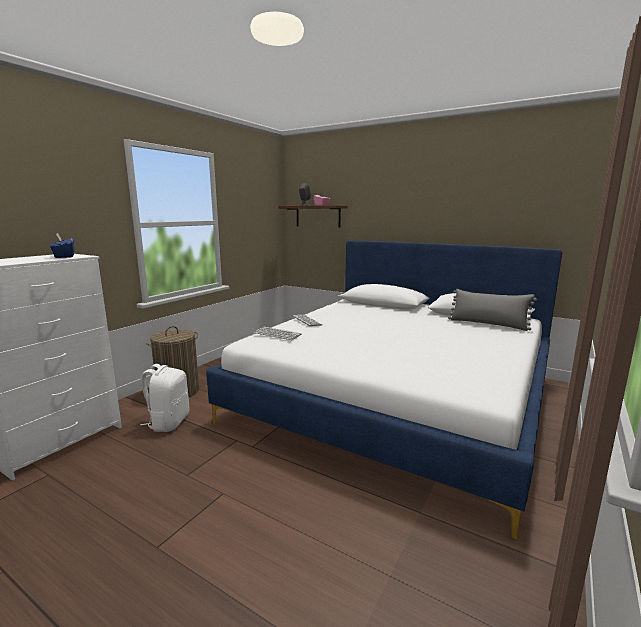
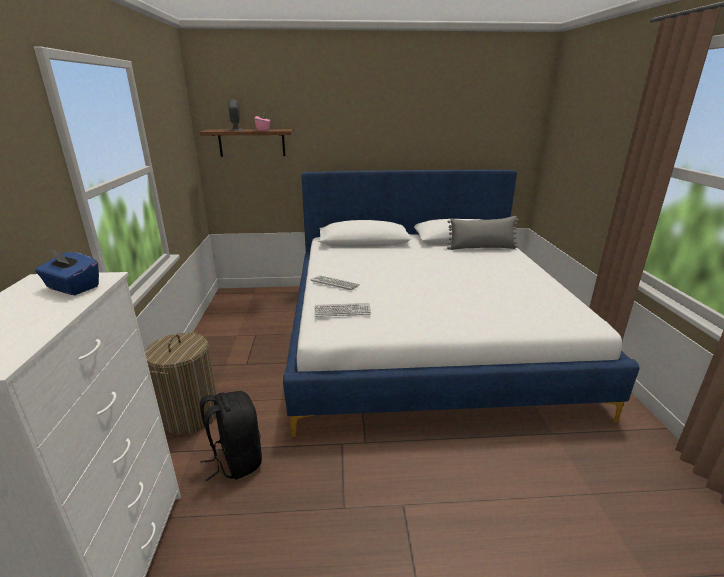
camera: 35 degrees left, 10 degrees up
(168, 422) = (236, 460): white backpack -> black backpack

